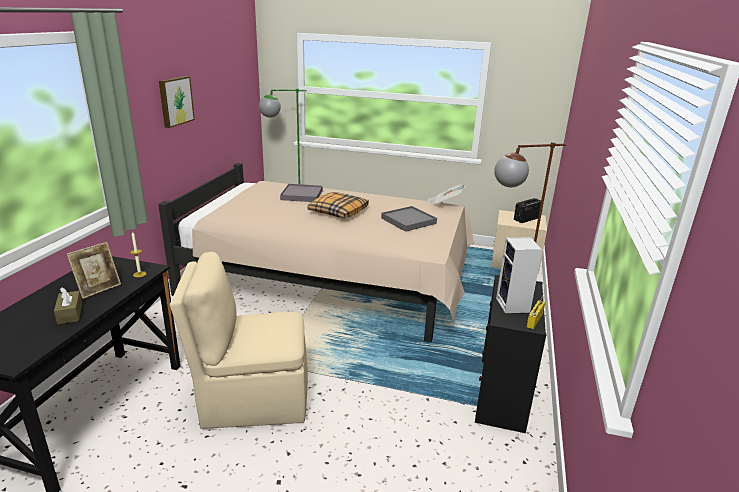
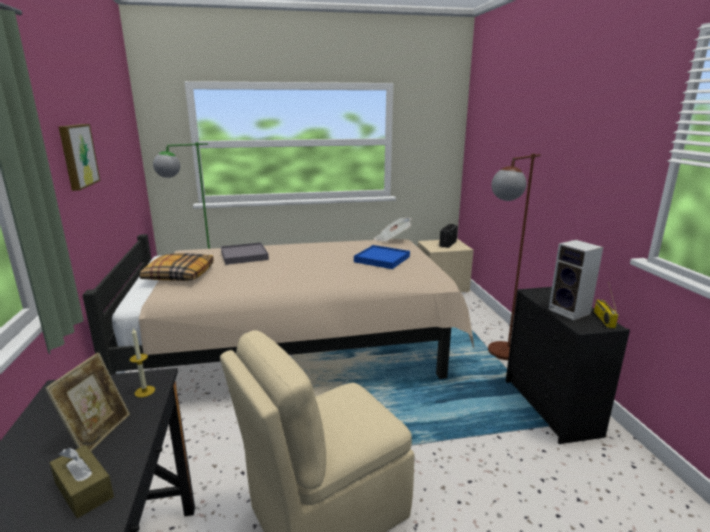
camera: 25 degrees left, 5 degrees down
(338, 212) = (303, 264): pillow -> pillow (179, 275)
(408, 221) = (382, 259): grey tray -> blue tray

